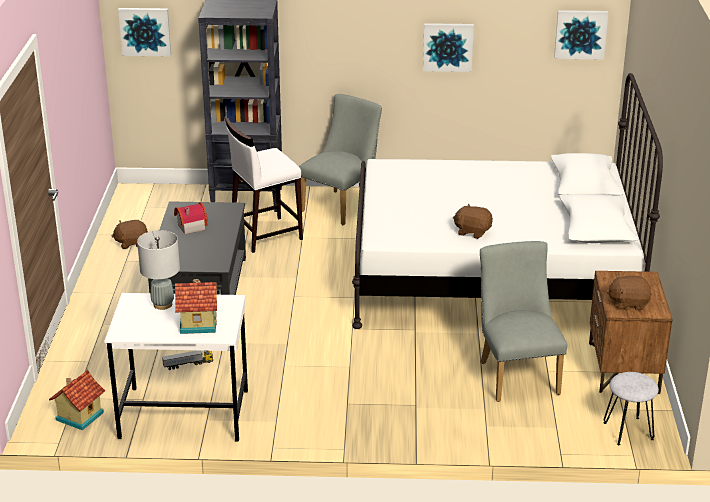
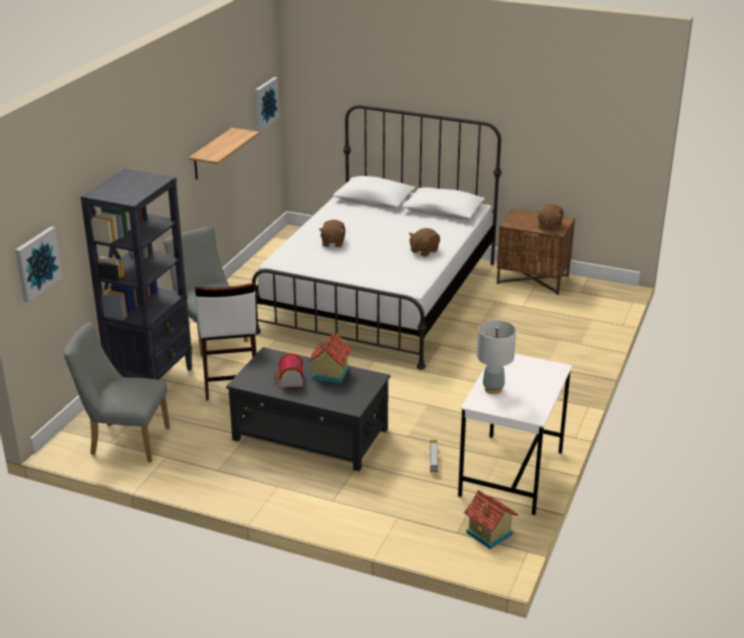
camera: 70 degrees left, 0 degrees up
(131, 243) = (183, 462): brown plush toy -> brown plush toy (332, 243)
(198, 322) = (531, 376): toy house -> toy house (329, 373)
(447, 46) = (211, 154): picture -> shelf
(516, 374) = (522, 318): grey chair -> grey chair (124, 441)
(628, 430) = (605, 297): grey stool -> none

